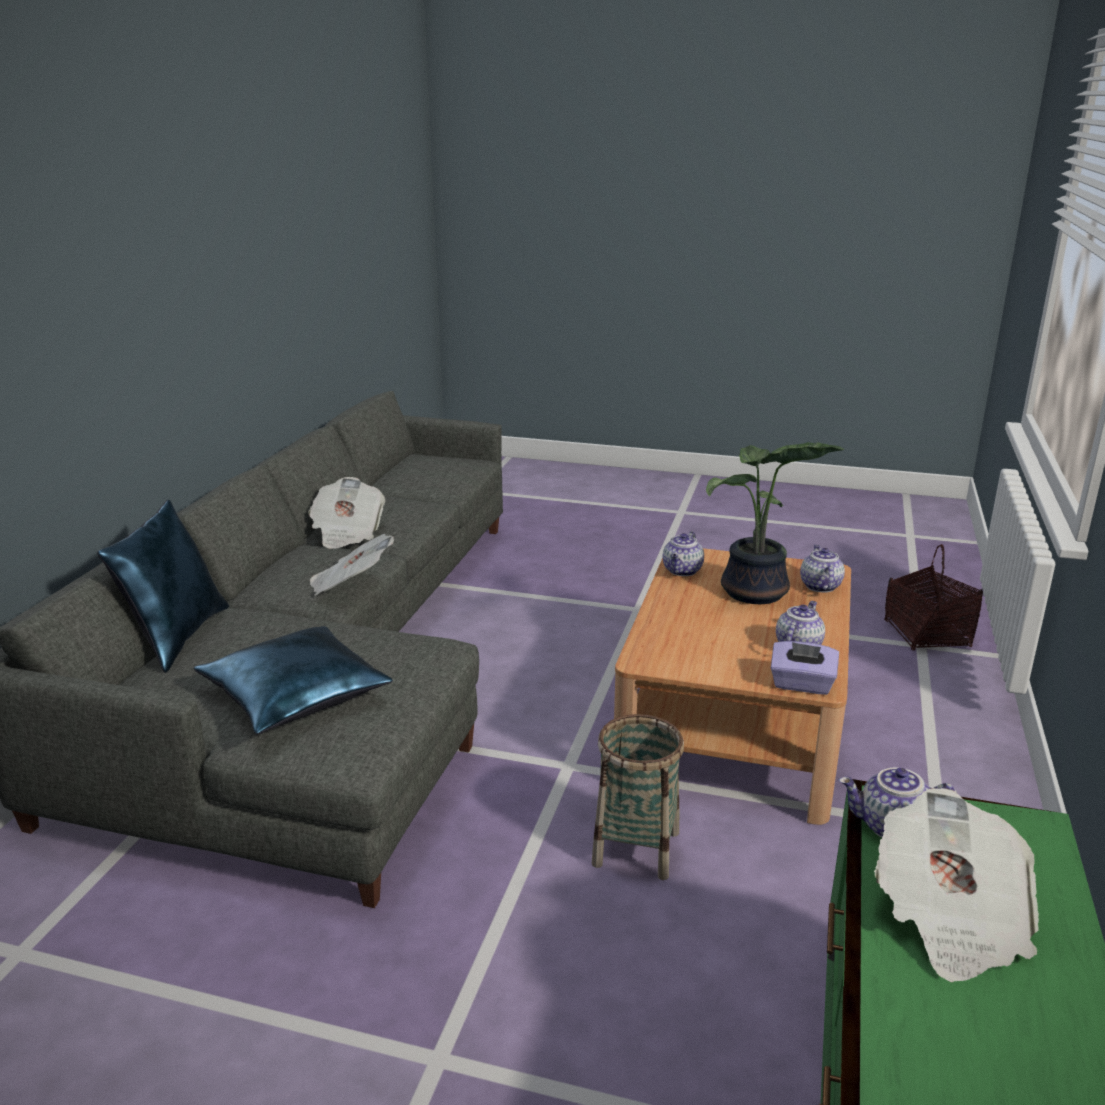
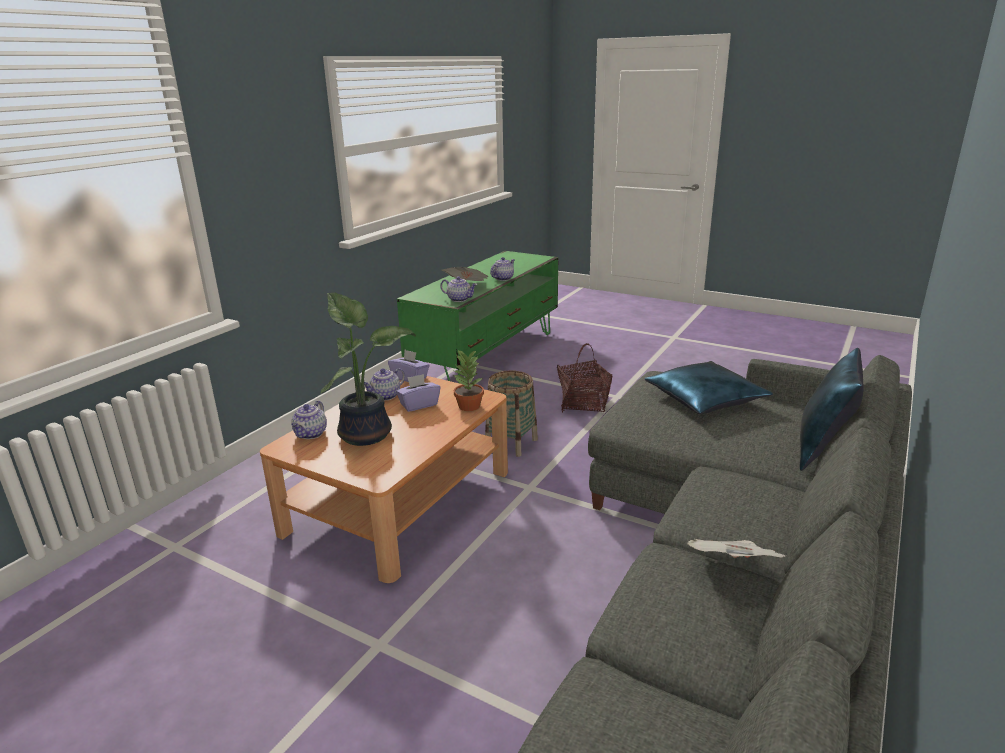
camera: 165 degrees left, 0 degrees up
(351, 585) = (698, 480): newspaper -> none
(660, 643) = (468, 406): none -> potted plant
(682, 571) = (399, 460): teapot -> teapot (503, 278)
(733, 638) = (419, 405): none -> purple tissue box
(926, 634) = (150, 558): basket -> basket (583, 403)

